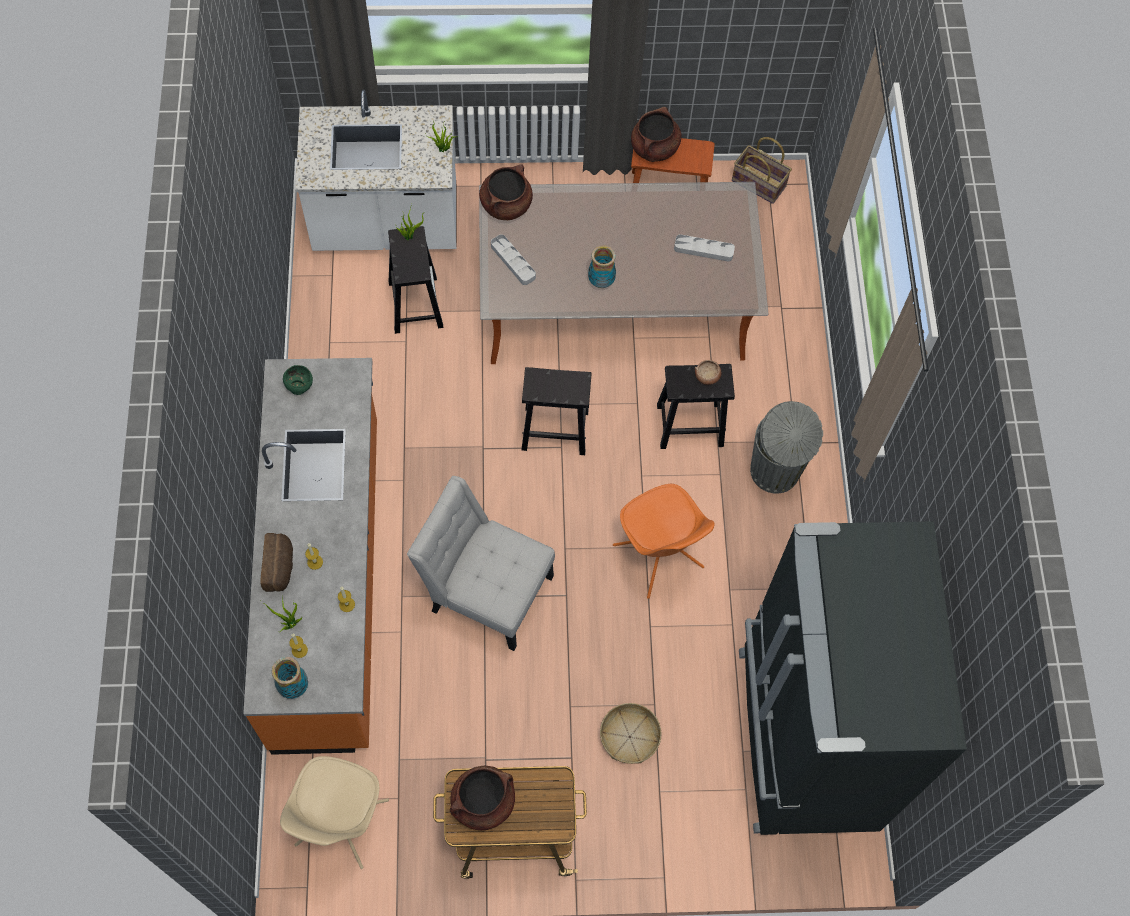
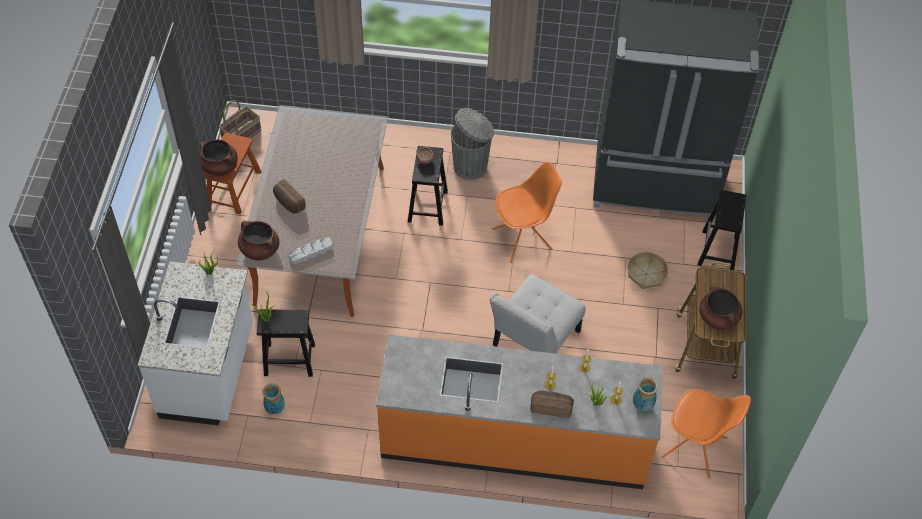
camera: 80 degrees left, 10 degrees down
(299, 387) = (405, 383): green bowl -> none
(341, 824) = (695, 448): beige chair -> orange chair
(553, 430) = (416, 285): black stool -> black stool (718, 251)
(587, 222) = (288, 203): none -> bread
(601, 281) = (340, 202): vase -> vase (274, 409)
(703, 250) = (328, 141): grey tray -> none

